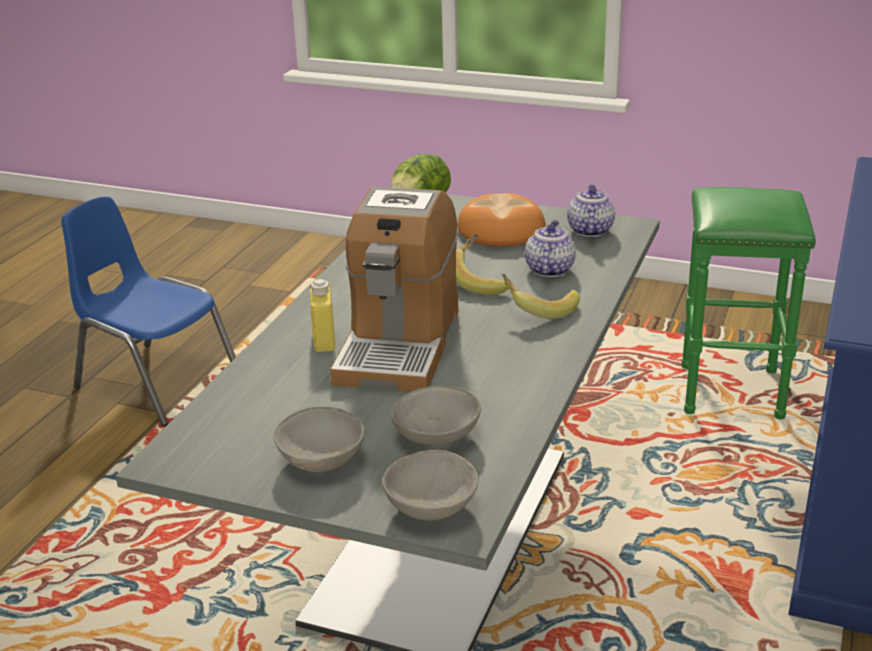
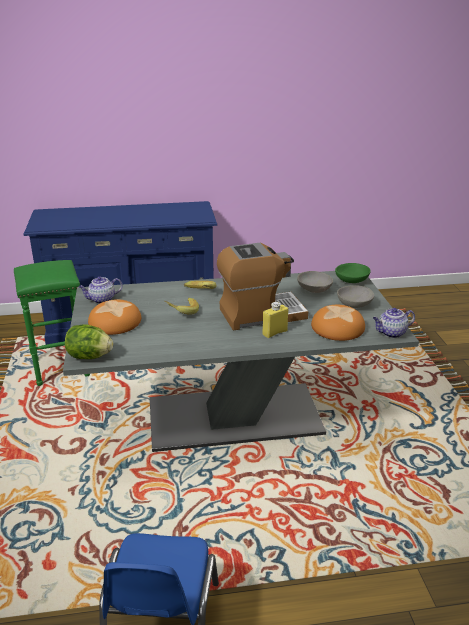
camera: 120 degrees left, 0 degrees up
(267, 404) = (337, 327): none -> bread
(430, 507) = (352, 281): grey bowl -> green bowl
(549, 269) = (156, 300): teapot -> teapot (391, 333)

